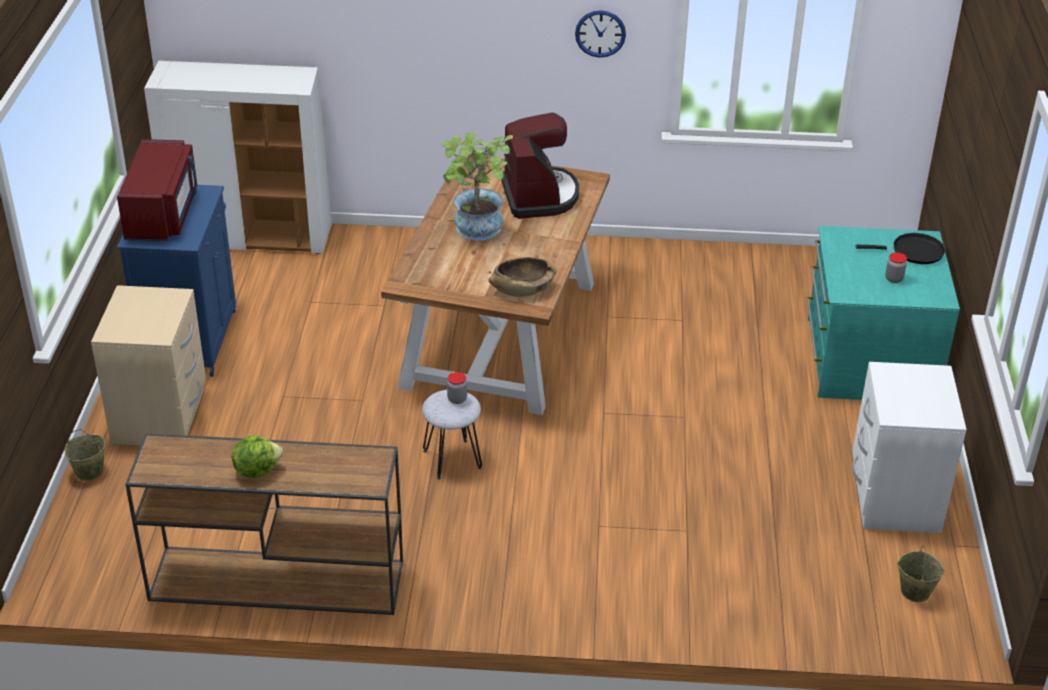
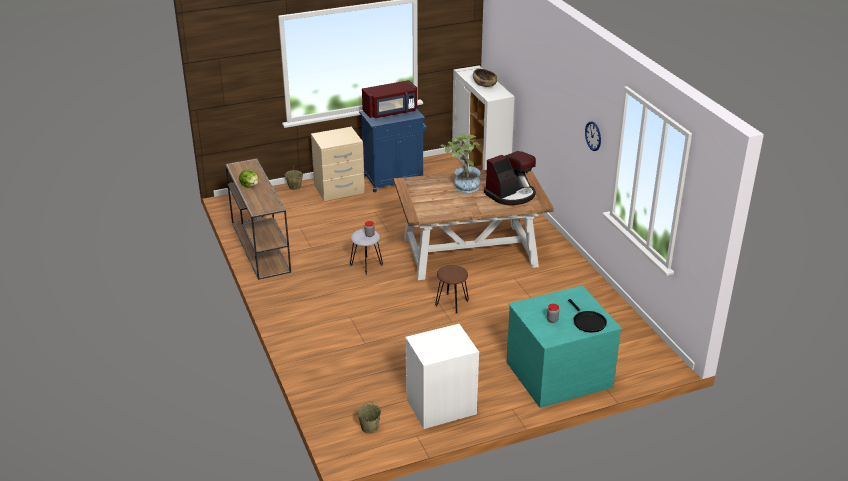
camera: 65 degrees right, 5 degrees down
(522, 289) = (427, 210): brown bowl -> brown bowl (484, 84)
(633, 400) = (451, 303): none -> brown stool

